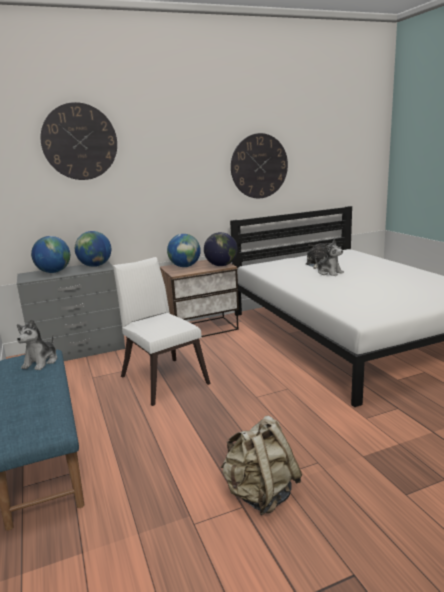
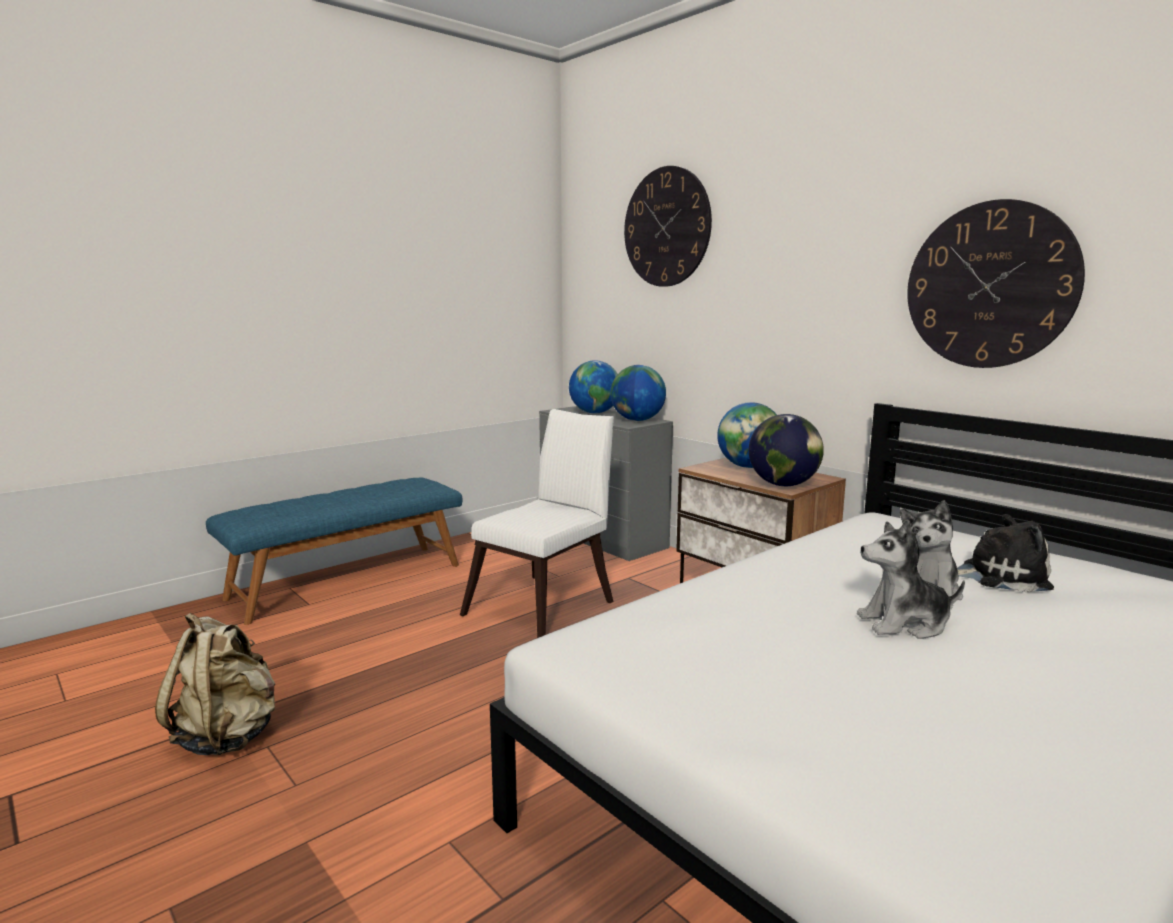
camera: 70 degrees right, 5 degrees down
(41, 362) = (409, 489): plush toy -> plush toy (904, 624)

